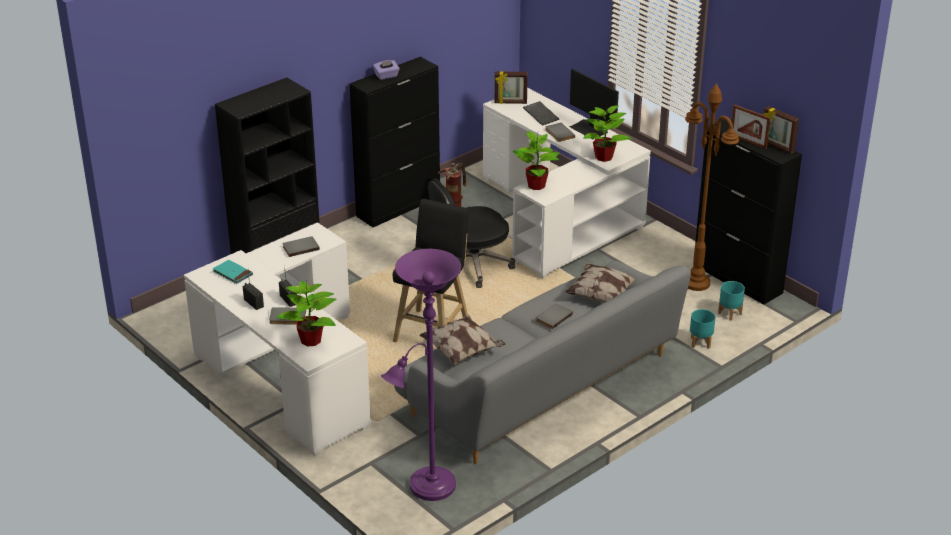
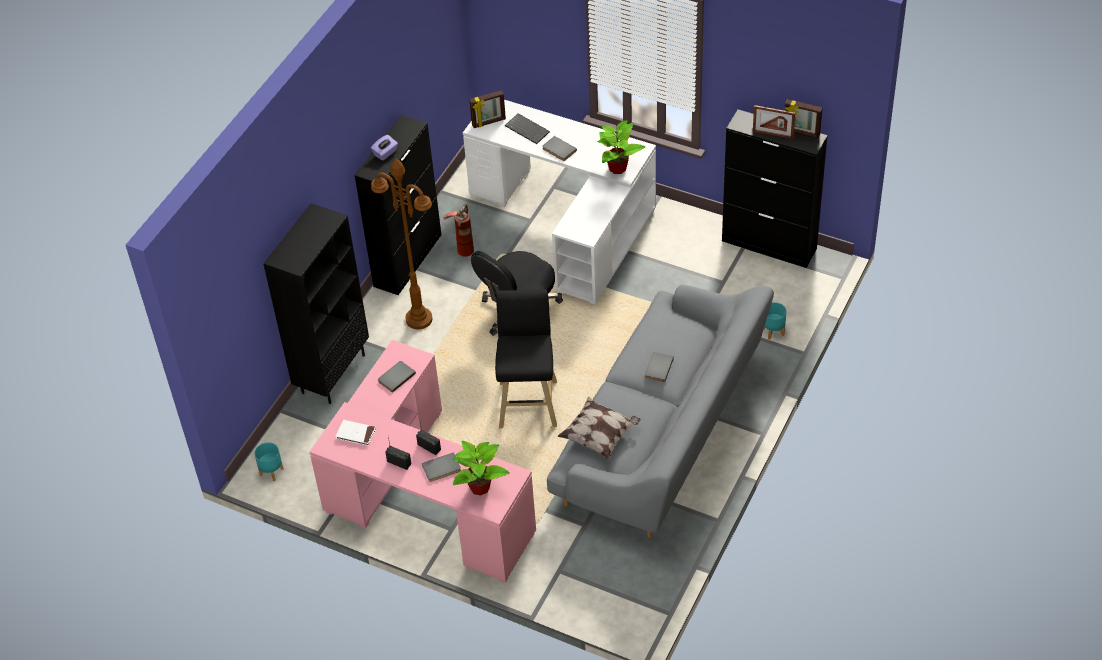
camera: 20 degrees left, 15 degrees up
(232, 273) = (356, 434): turquoise book -> white book
(285, 373) = (421, 499): white desk -> pink desk
(427, 488) = (624, 579): purple floor lamp -> none
(537, 186) = (572, 223): potted plant -> none
(589, 129) = (584, 135): monitor -> none
(602, 295) = (687, 326): pillow -> none
(697, 283) = (736, 262): brown floor lamp -> brown floor lamp (419, 319)
(729, 313) = (781, 288): turquoise planter -> turquoise planter (271, 471)

